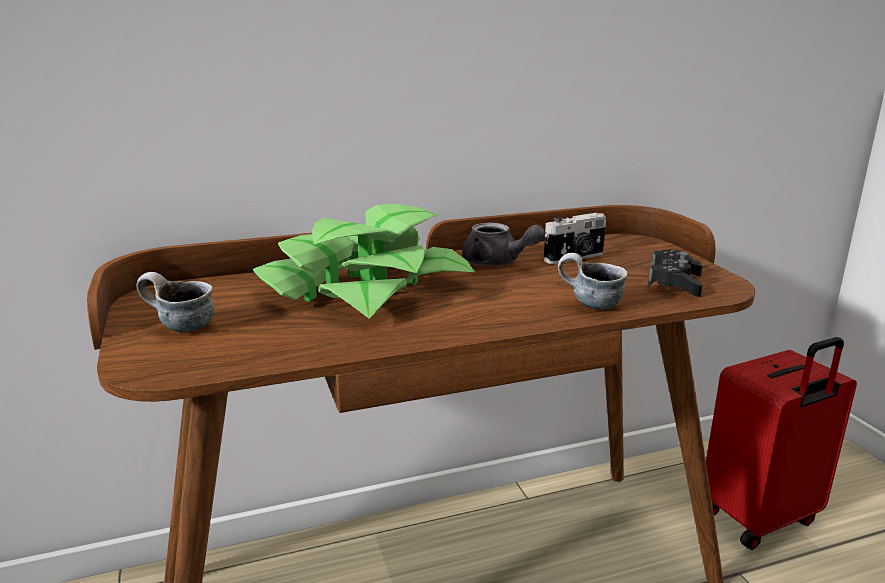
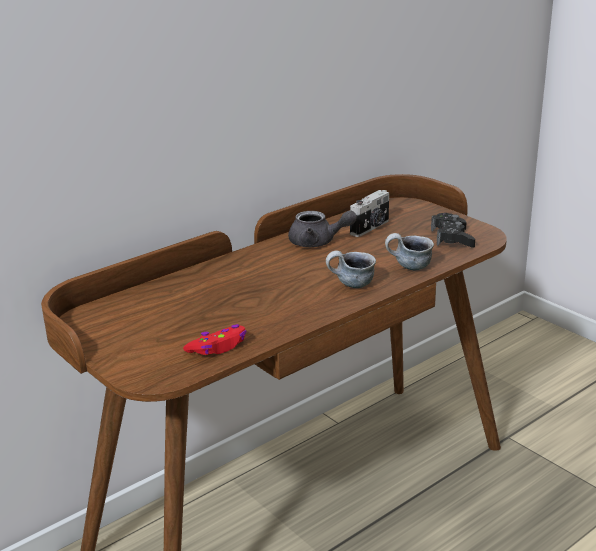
camera: 20 degrees left, 5 degrees up
(179, 327) = (136, 343): mug -> mug (350, 286)
(263, 350) = (218, 347): none -> red game controller
(364, 289) = (240, 285): potted plant -> none
(760, 519) = (510, 396): red suitcase -> none

